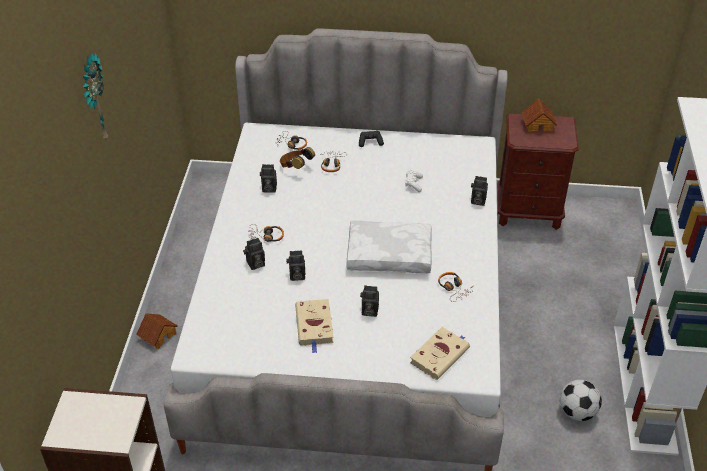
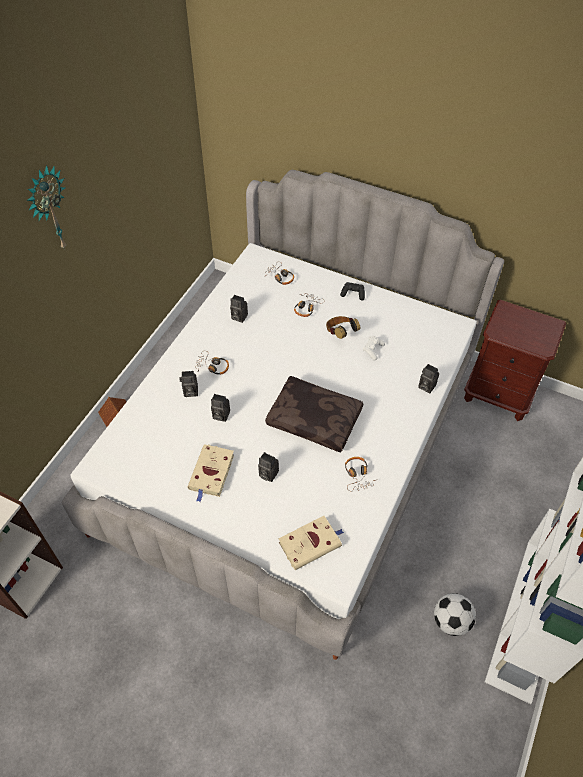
camera: 20 degrees right, 10 degrees up
(296, 167) = (272, 302): headphones -> headphones (340, 333)
(390, 254) = (315, 419): white pillow -> brown pillow
(538, 124) = (524, 320): toy house -> none

